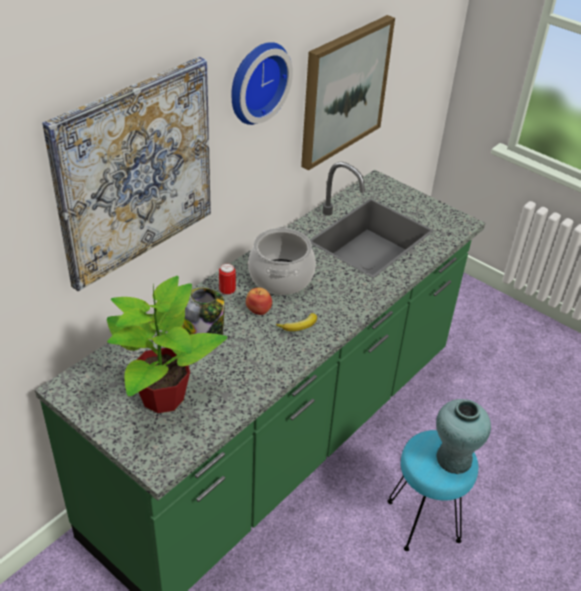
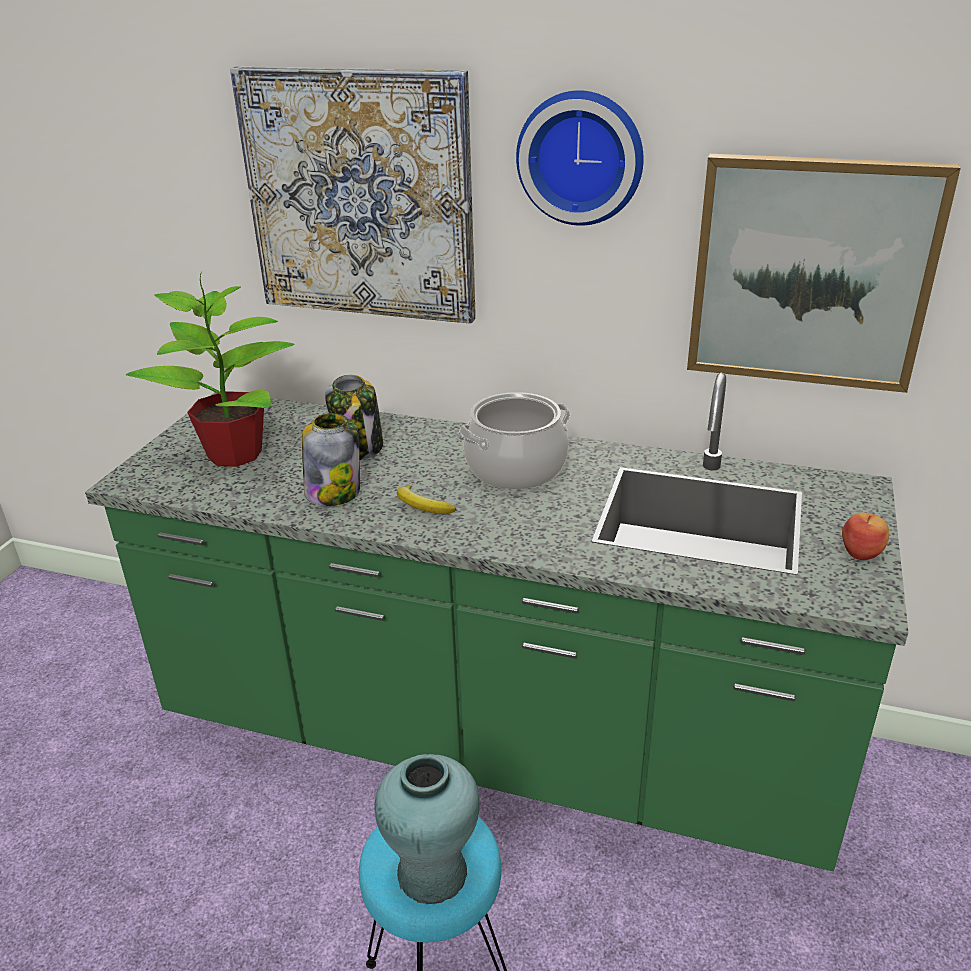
camera: 70 degrees right, 10 degrees down
(227, 291) = (451, 441): can -> none
(255, 359) = (333, 492): none -> jar
(258, 309) = (434, 470): apple -> apple (862, 552)

